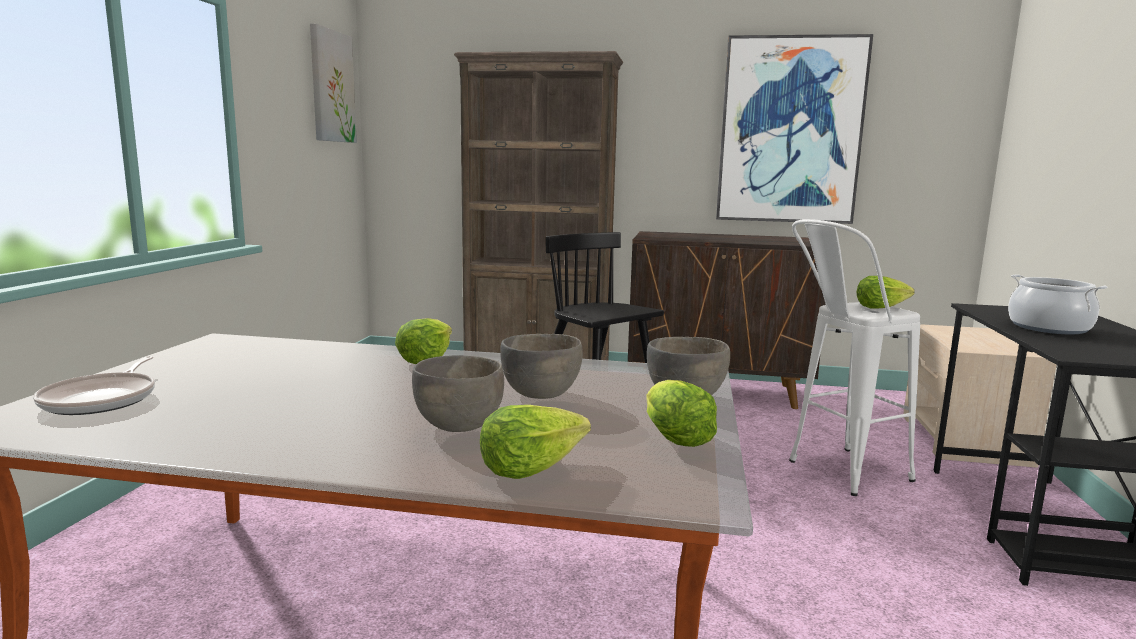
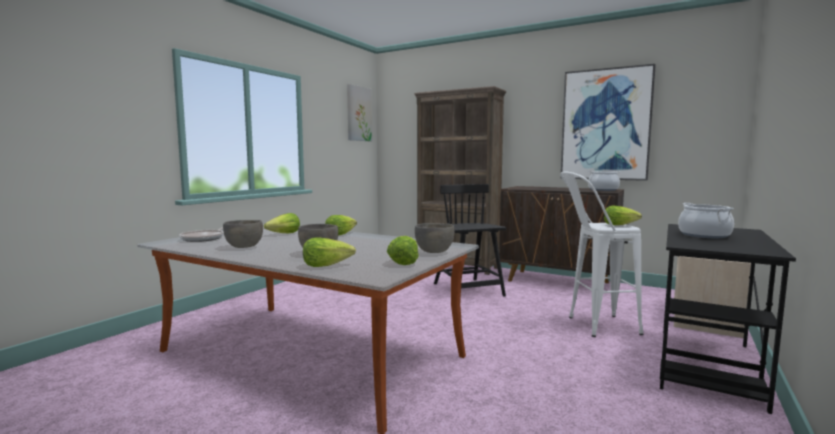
camera: 20 degrees right, 5 degrees down
(297, 367) = (284, 234): none -> lettuce
(541, 395) = (369, 247): grey bowl -> grey bowl (244, 247)
(793, 240) = (603, 190): none -> cooking pot

